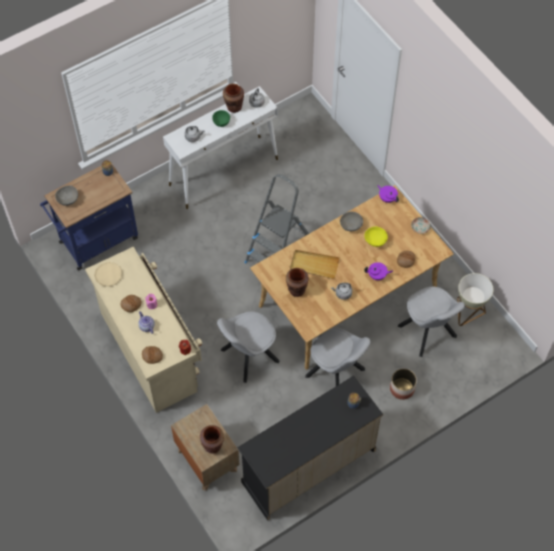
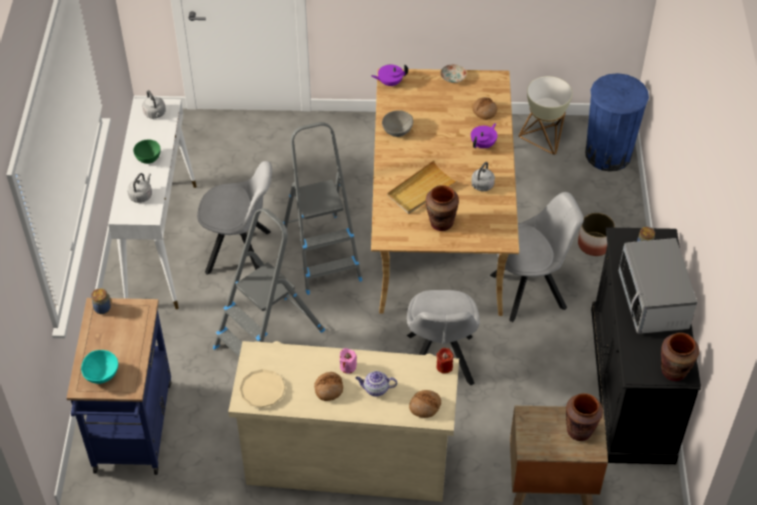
camera: 55 degrees left, 10 degrees down
(67, 200) = (101, 374): grey bowl -> turquoise bowl
(199, 264) = (268, 339): none -> grey step ladder
(234, 107) = (138, 136): brown vase -> brown vase (673, 371)
(313, 430) = (653, 301): none -> microwave
(375, 241) = (436, 122): yellow bowl -> none
(428, 332) = (541, 184): grey chair -> grey chair (240, 252)
(486, 356) = (608, 154): none -> blue trash can

